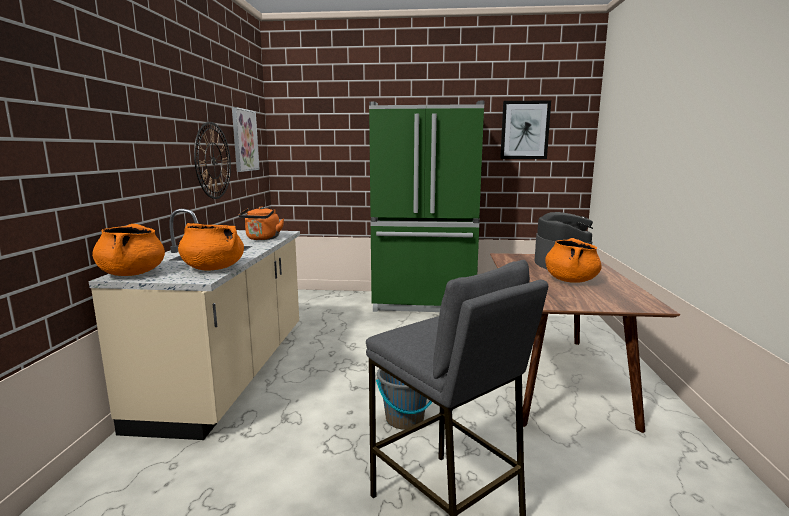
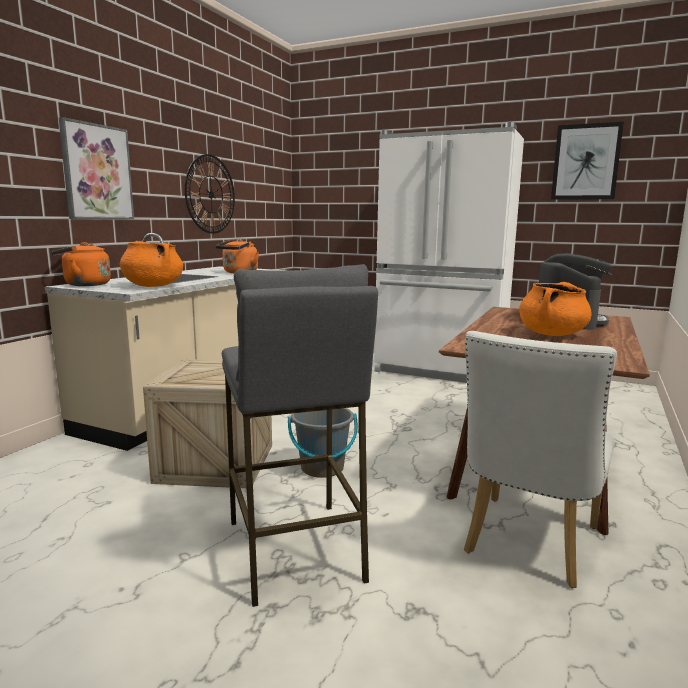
camera: 20 degrees right, 0 degrees up
(132, 273) = (84, 285): orange cooking pot -> orange kettle
(244, 140) = (257, 178): picture -> picture (97, 172)
(306, 434) = (216, 463): none -> crate
(424, 303) = (439, 371): green fridge -> white fridge
(604, 454) = (527, 545): none -> white chair

